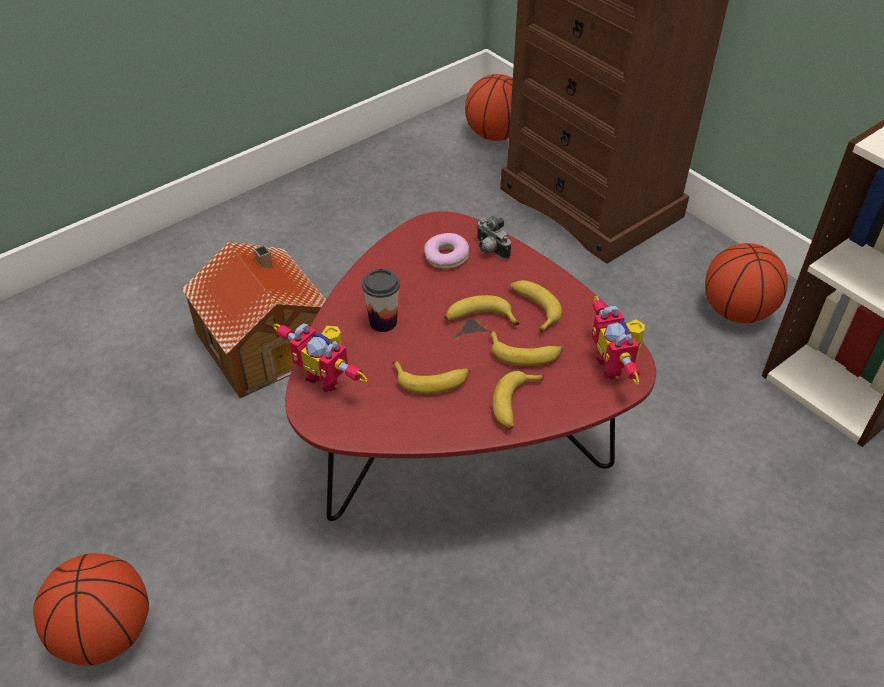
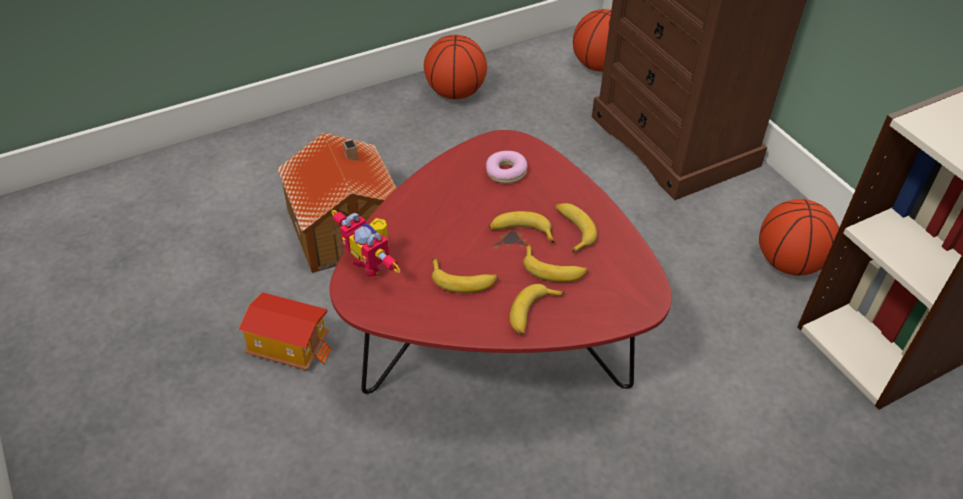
camera: 10 degrees right, 0 degrees up
(106, 634) = (153, 457): basketball -> basketball (455, 93)
(234, 482) = (290, 346): none -> toy house
(383, 322) = (434, 222): cup -> none
(489, 250) = (547, 172): camera -> none
(616, 365) = (634, 293): toy robot -> none

